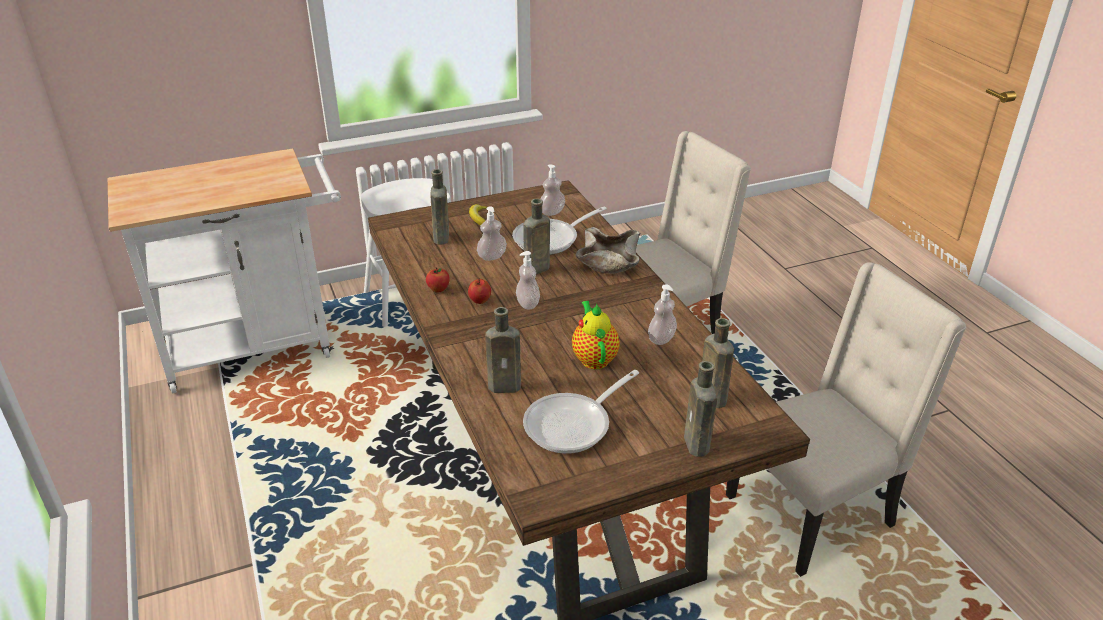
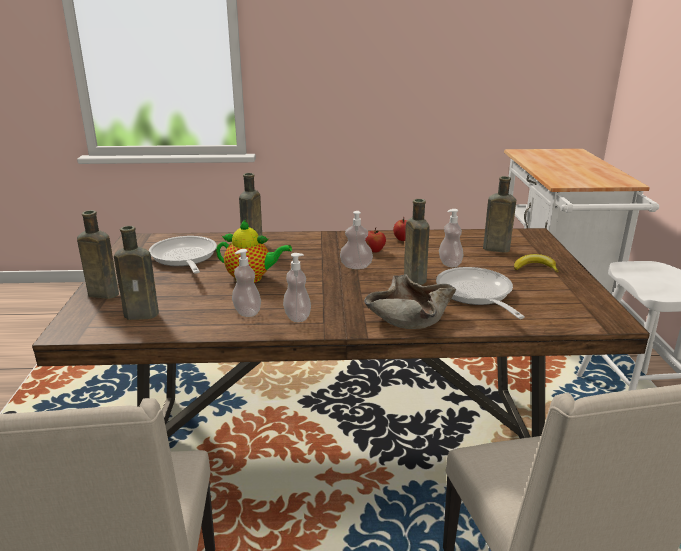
camera: 110 degrees right, 10 degrees down
(552, 212) = (545, 306): soap dispenser -> soap dispenser (297, 317)

